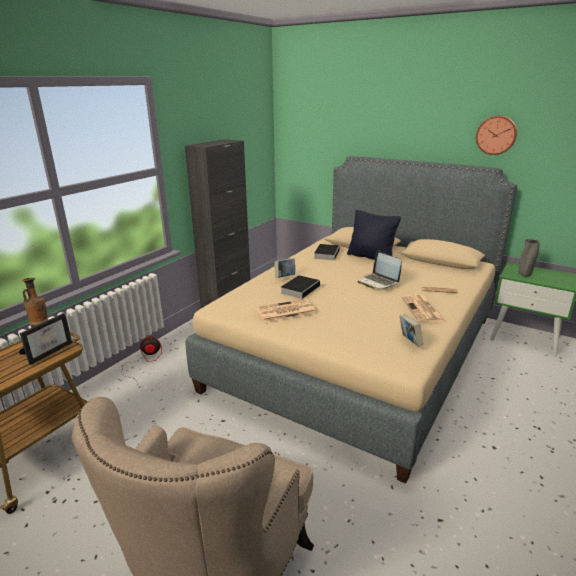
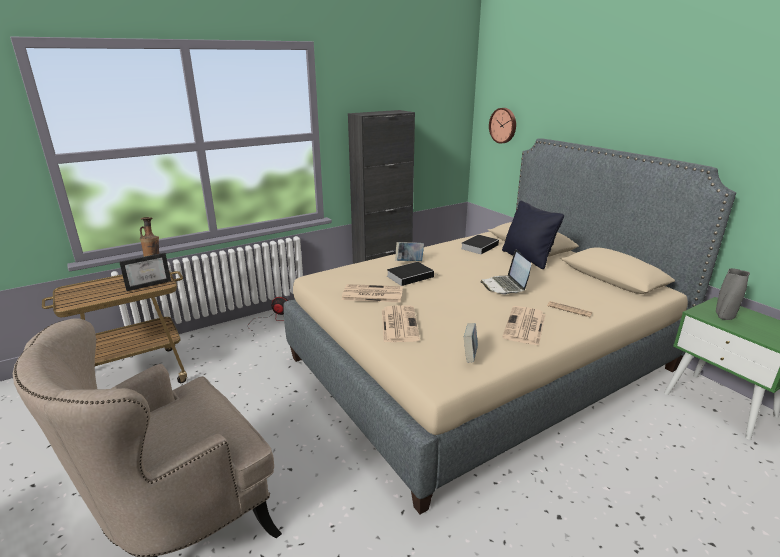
camera: 25 degrees right, 0 degrees up
(332, 330) = (399, 324): none -> newspaper
(496, 135) = (718, 122): wall clock -> wall clock (503, 125)

